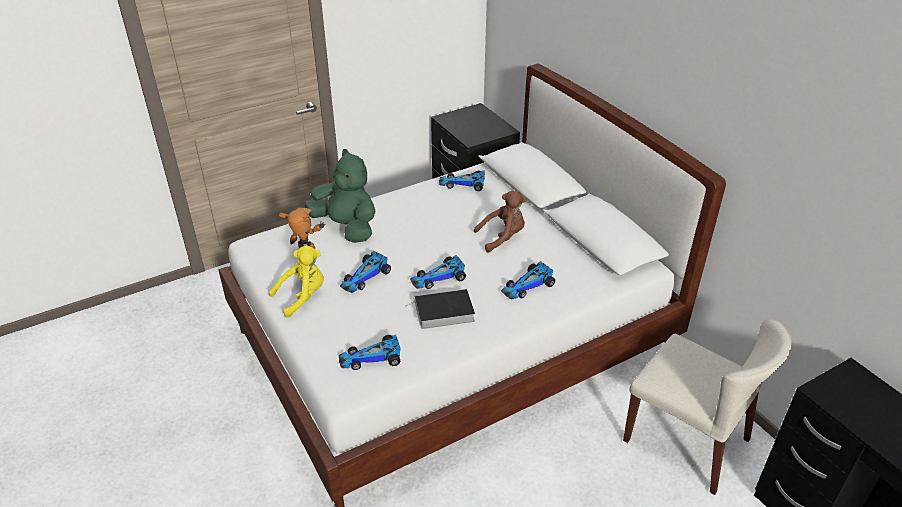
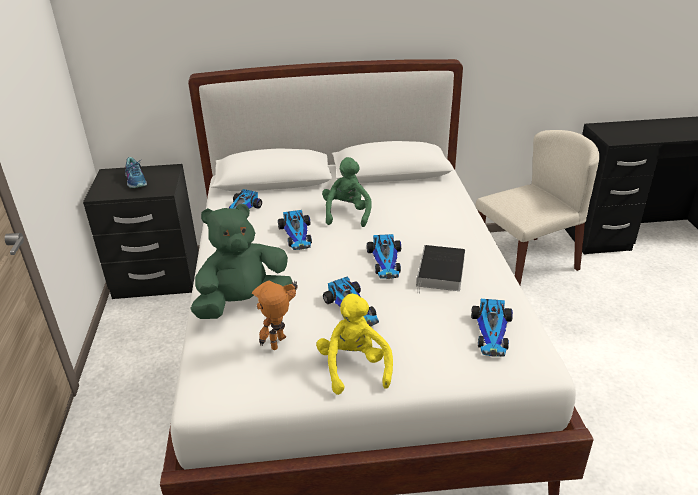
camera: 65 degrees left, 5 degrees down
(476, 124) = (136, 180): none -> shoe
(502, 237) = (347, 213): brown plush toy -> green plush toy
(528, 286) = (429, 219): toy car -> toy car (297, 235)

